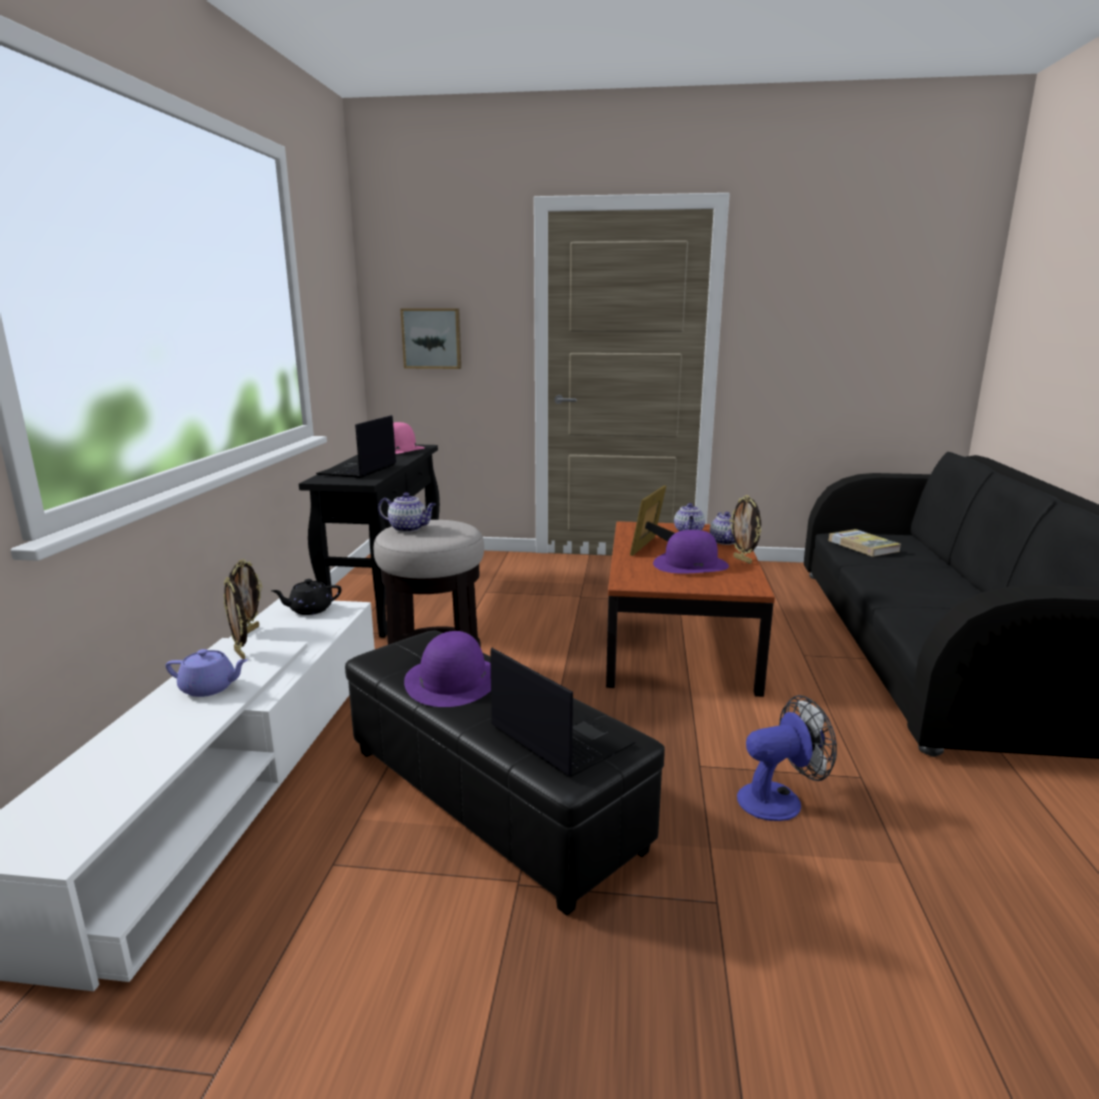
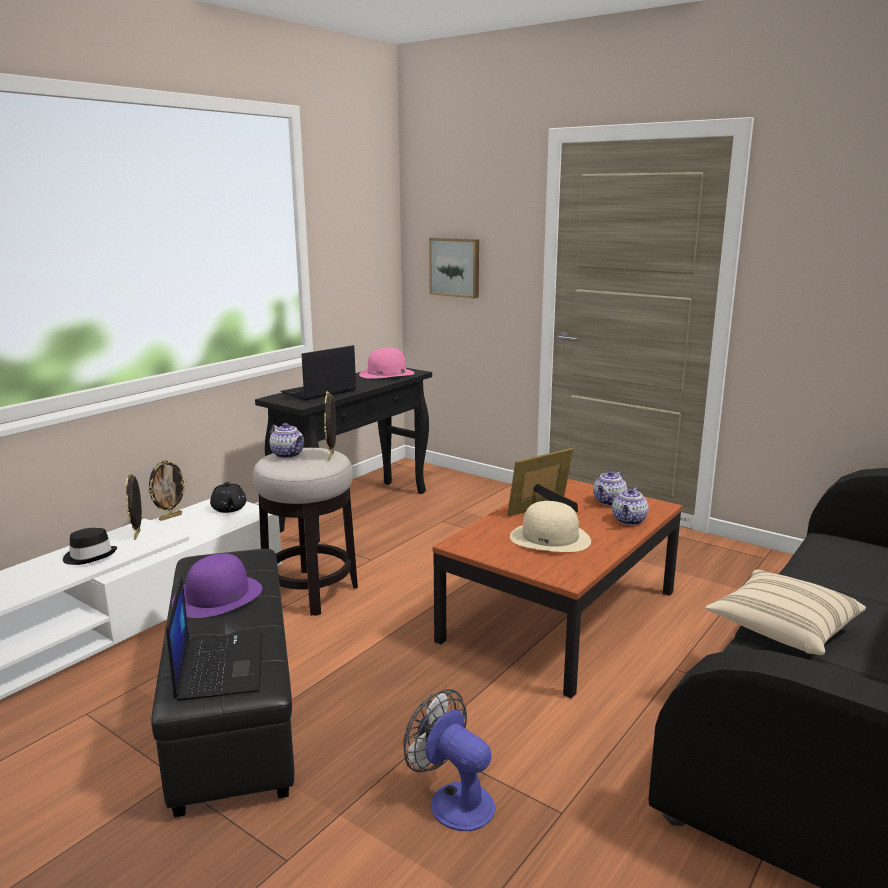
camera: 30 degrees right, 0 degrees up
(210, 688) = (90, 556): purple teapot -> black hat
(309, 610) = (229, 508): black teapot -> black teapot turned 120 degrees counterclockwise
(691, 564) = (550, 538): purple hat -> beige hat
(743, 560) = (612, 545): picture frame -> picture frame (332, 456)
(779, 799) = (453, 800): fan -> fan turned 150 degrees counterclockwise
(863, 546) = (840, 559): book -> none
(897, 595) = (782, 629): none -> beige pillow

